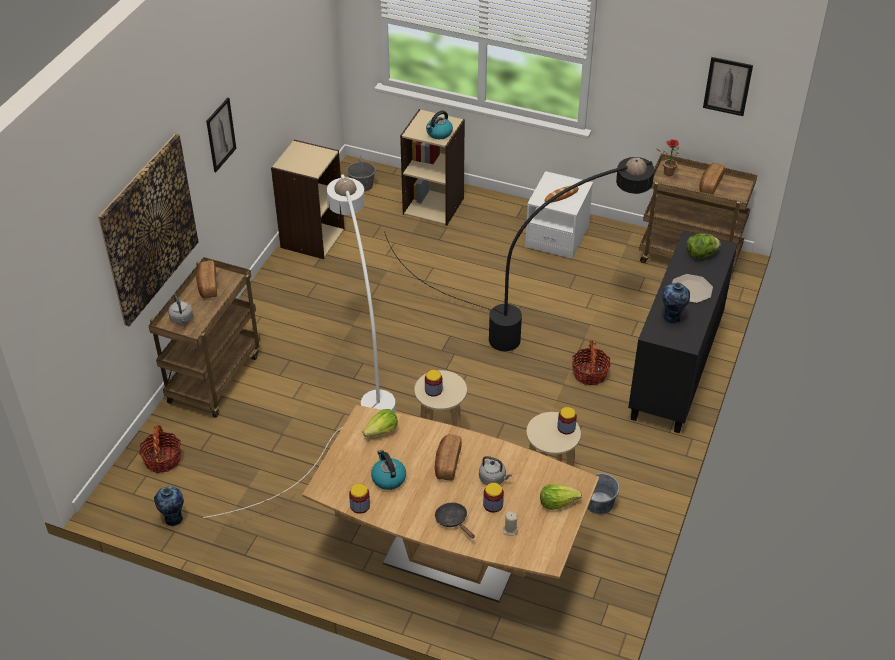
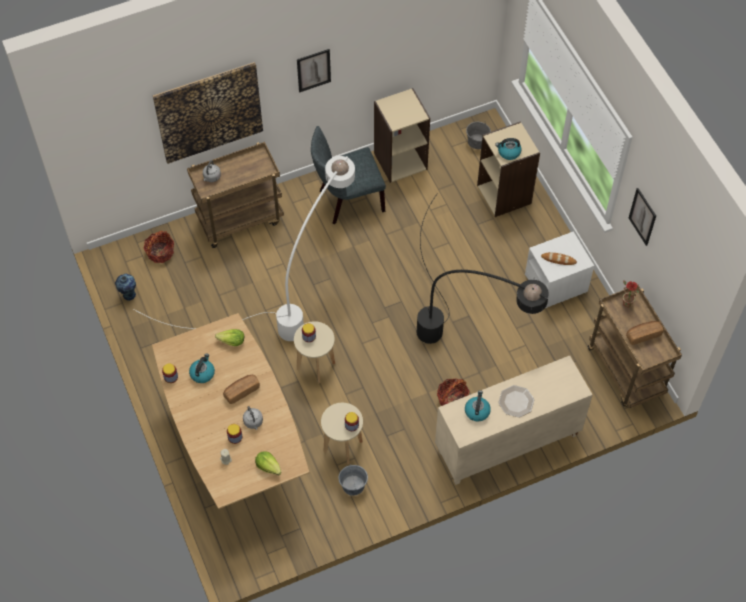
camera: 45 degrees right, 15 degrees up
(207, 286) = (249, 164): bread -> none
(302, 296) = (347, 201): none -> grey chair
(453, 521) = (205, 428): black frying pan -> none
(672, 318) = (477, 411): vase -> kettle
(676, 372) = (507, 444): black cabinet -> beige cabinet
(701, 254) = (556, 382): lettuce -> none
(727, 86) = (682, 277): picture -> picture (642, 216)

